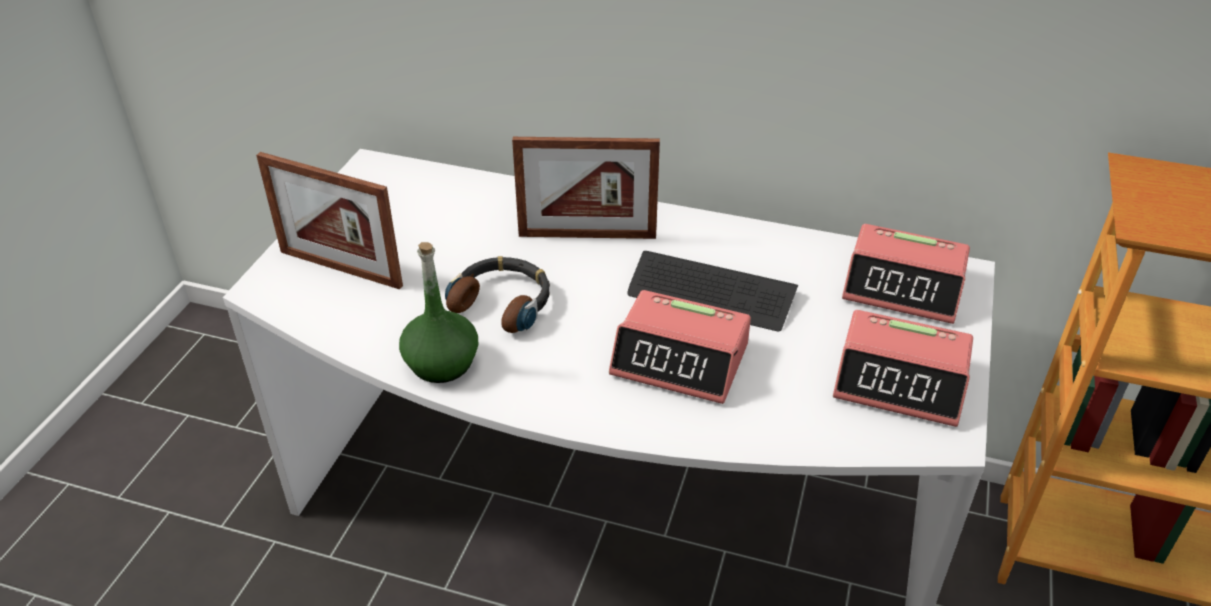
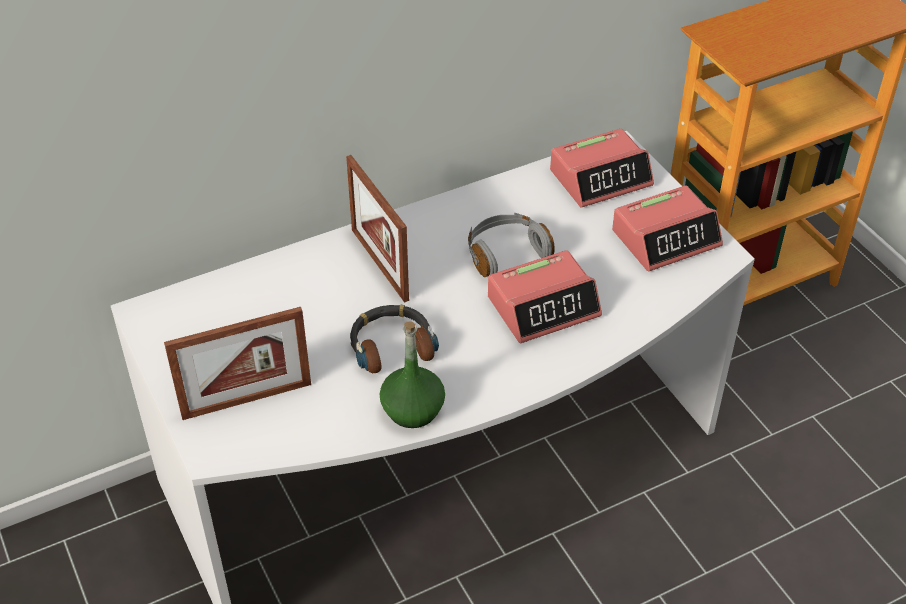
camera: 45 degrees left, 5 degrees up
(587, 236) = (379, 264): picture frame -> picture frame turned 105 degrees clockwise
(711, 293) = (506, 253): keyboard -> grey headphones

